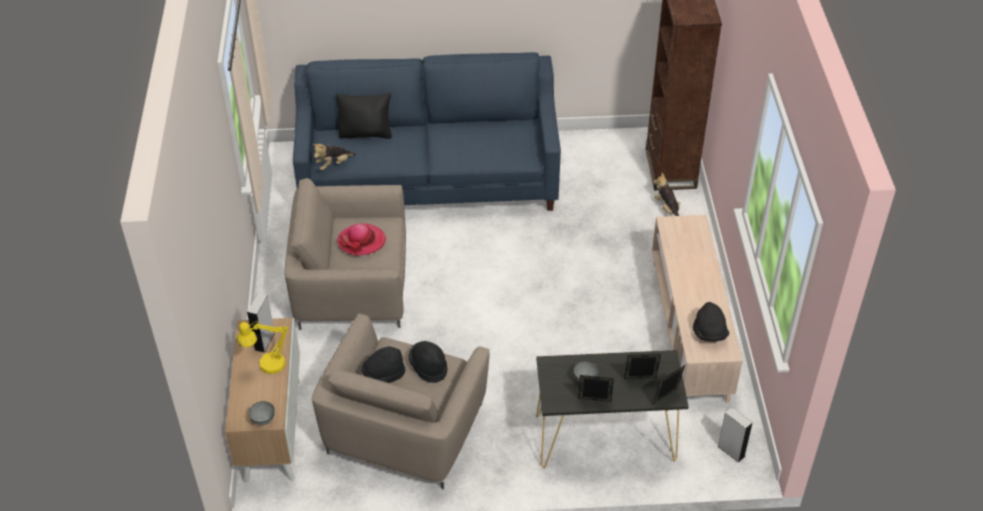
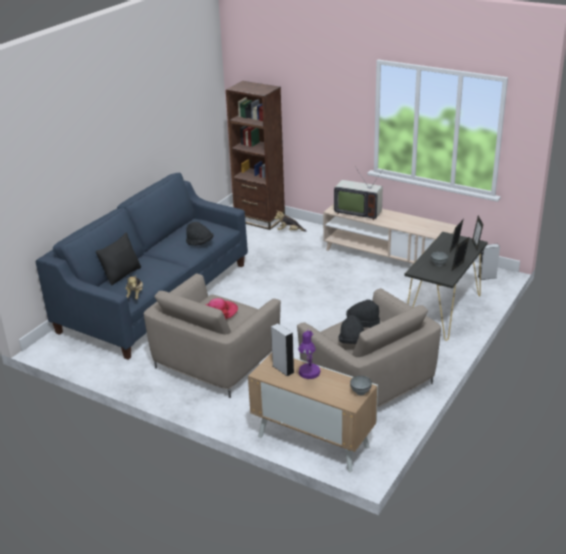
camera: 55 degrees left, 15 degrees down
(266, 366) = (309, 375): yellow table lamp -> purple table lamp
(685, 248) = (358, 212): none -> television
(709, 333) = (429, 227): black hat -> black hat (200, 243)

